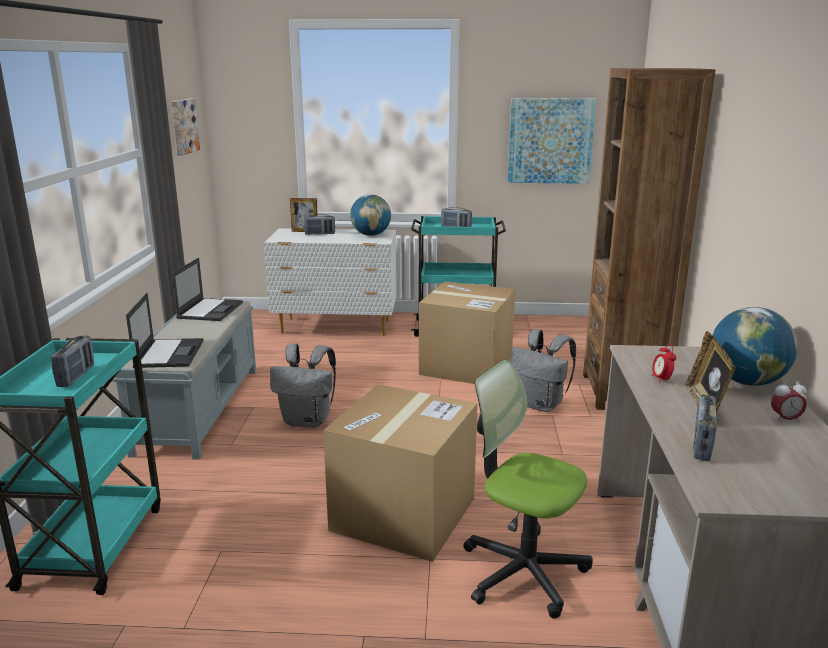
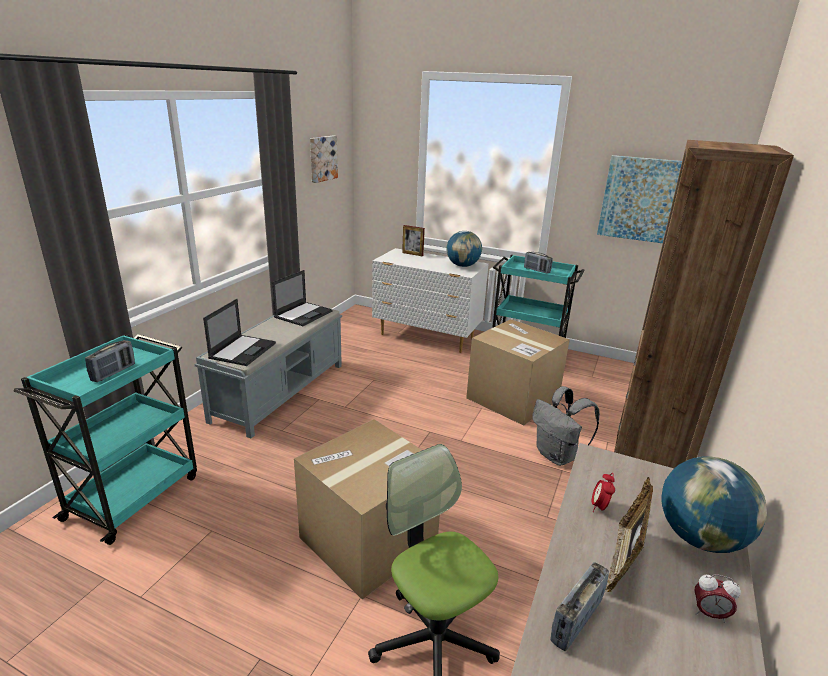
camera: 20 degrees right, 5 degrees up
(308, 421) = (350, 423): grey backpack -> none
(320, 234) = (422, 258): radio -> none

